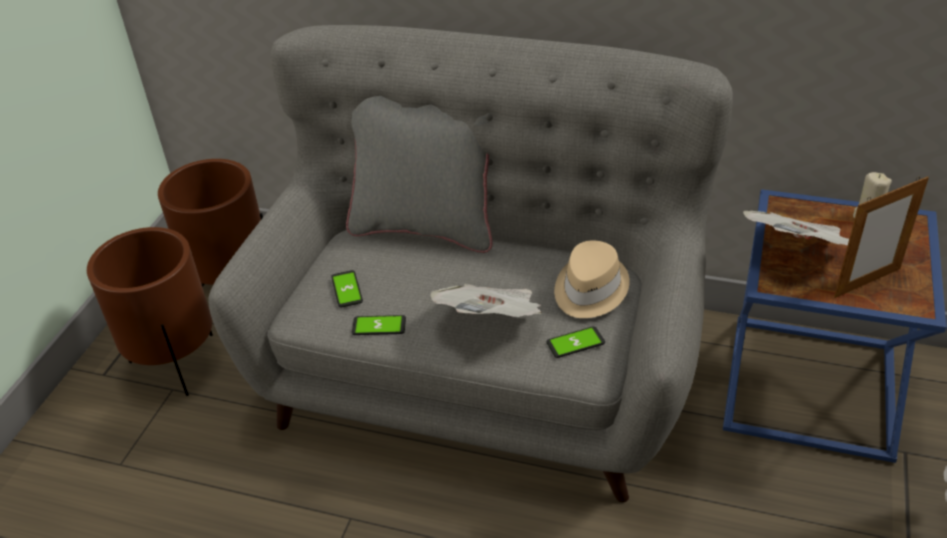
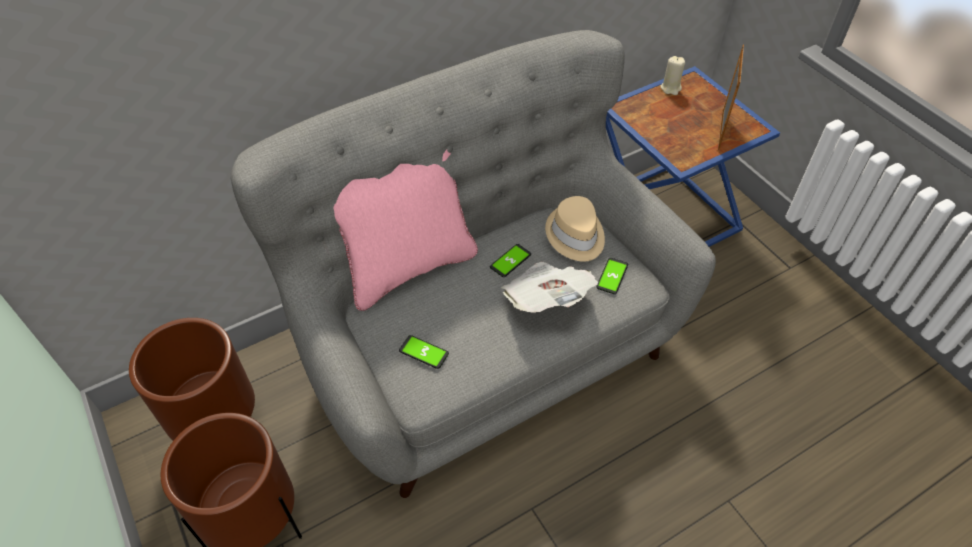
camera: 50 degrees left, 10 degrees up
(379, 326) = (483, 360): phone -> phone (510, 261)
(425, 228) = (408, 267): grey pillow -> pink pillow
(797, 250) = (667, 132): newspaper -> none

